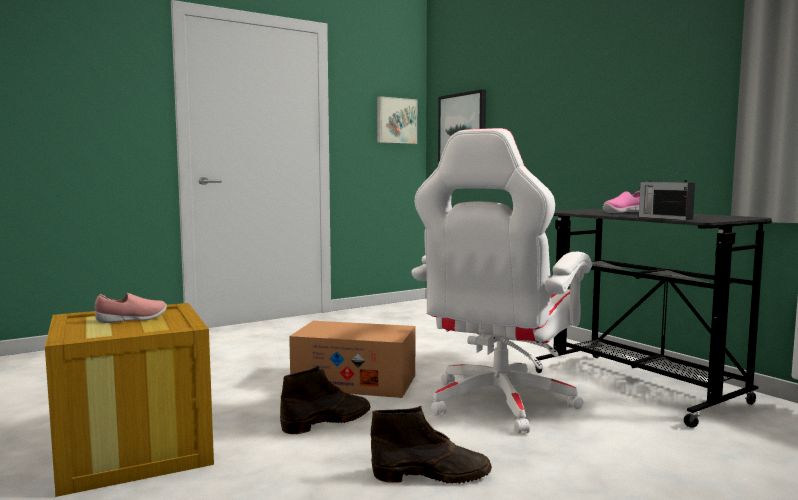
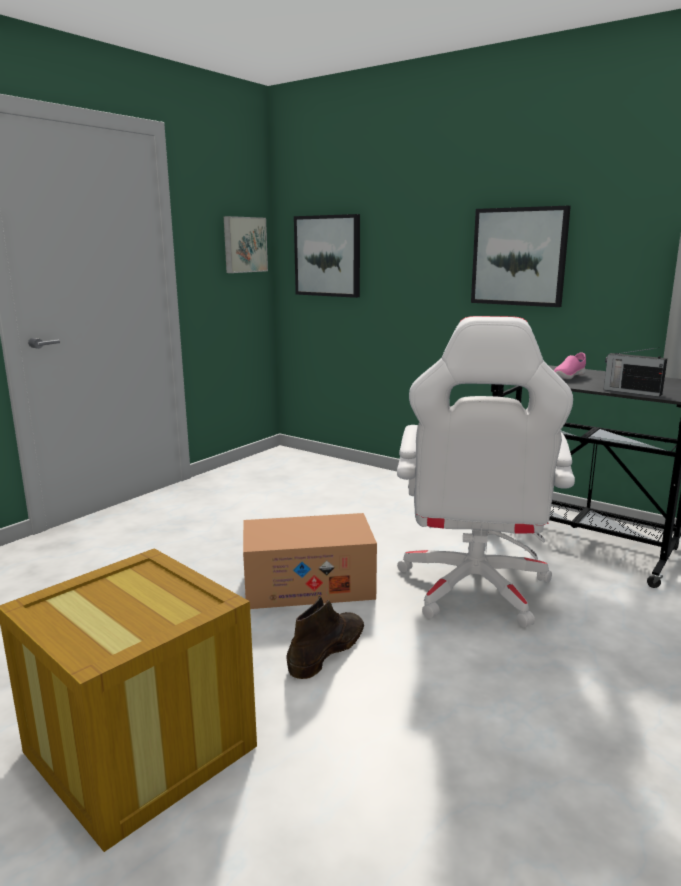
camera: 20 degrees left, 10 degrees up
(132, 319) = (121, 596): pink shoe -> none
(432, 475) = (492, 702): brown boot -> none
(608, 112) = (519, 256): none -> picture

